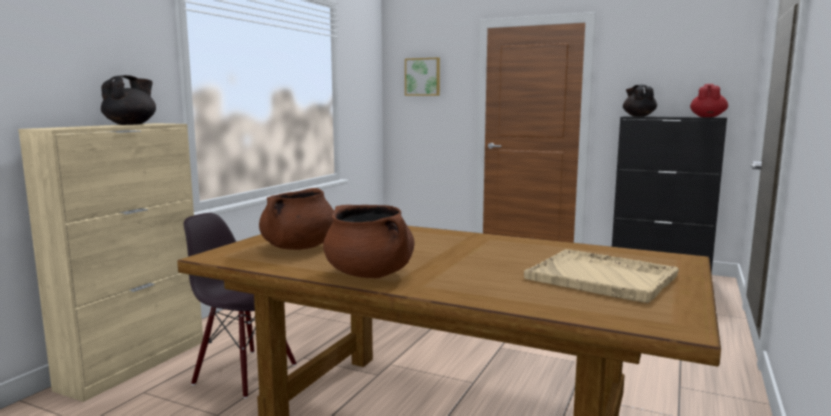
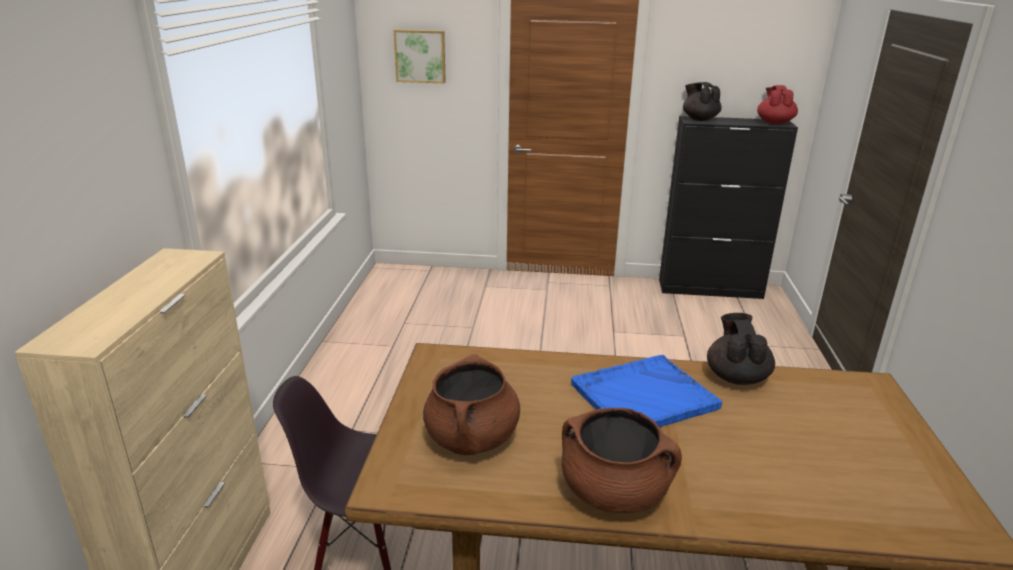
camera: 20 degrees left, 15 degrees up
(131, 124) = (153, 277): black teapot -> black teapot (736, 376)
(454, 245) = (642, 396): none -> blue tray
(602, 278) = (840, 445): beige tray -> none

